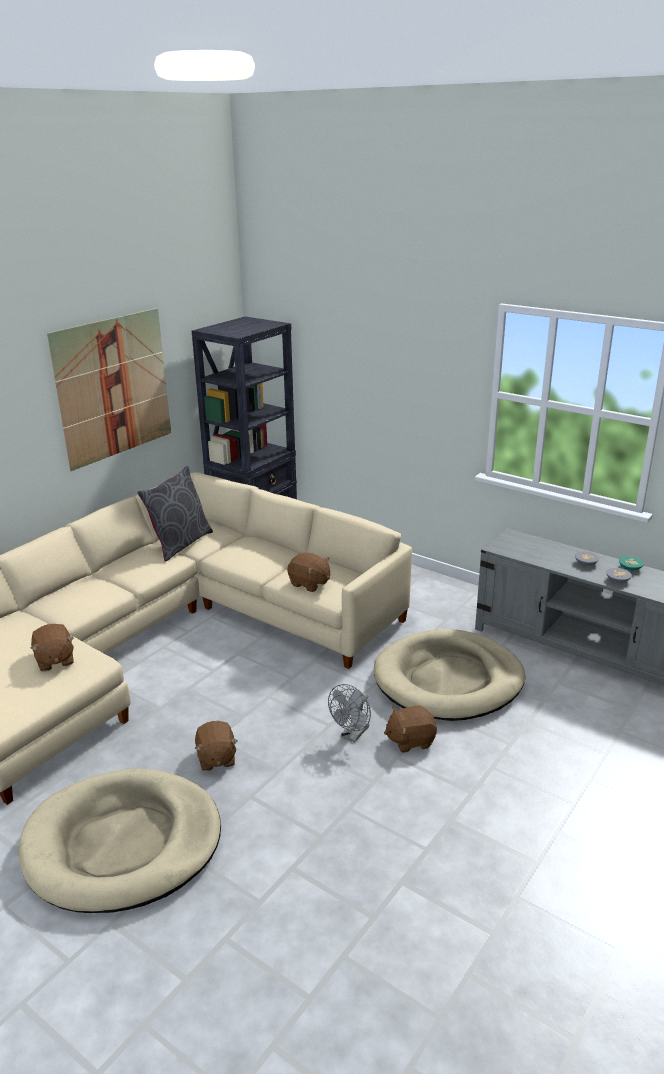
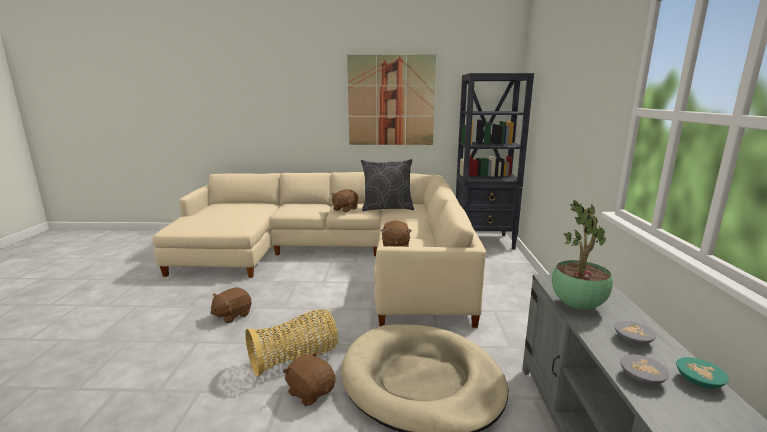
camera: 55 degrees right, 10 degrees down
(54, 660) = (234, 221): brown plush toy -> brown plush toy (344, 209)
(123, 844) = (135, 317): beige dog bed -> none
(352, 735) = (295, 358): grey fan -> basket
(539, 558) = (578, 306): none -> potted plant

